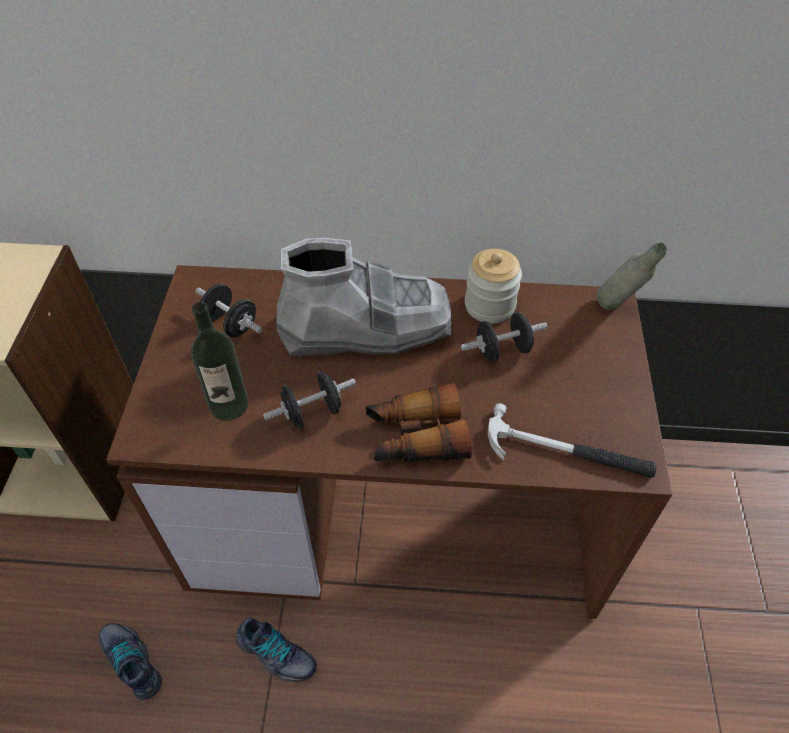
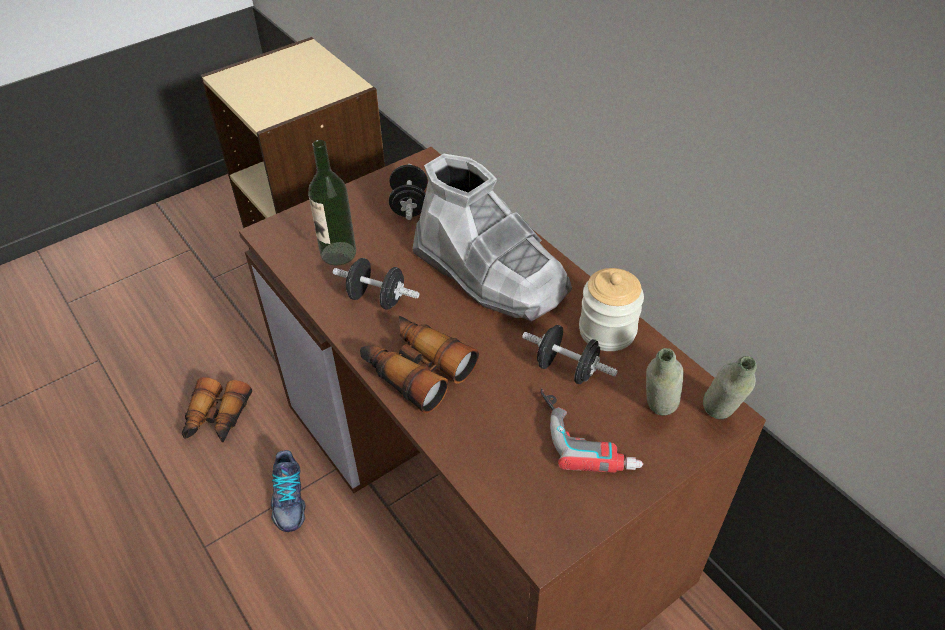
camera: 50 degrees right, 5 degrees down
(133, 661) = (216, 419): shoe -> binoculars
(568, 452) = (504, 479): hammer -> none
(569, 379) = (588, 434): none -> power drill
(586, 335) = (656, 416): none -> grey bottle

